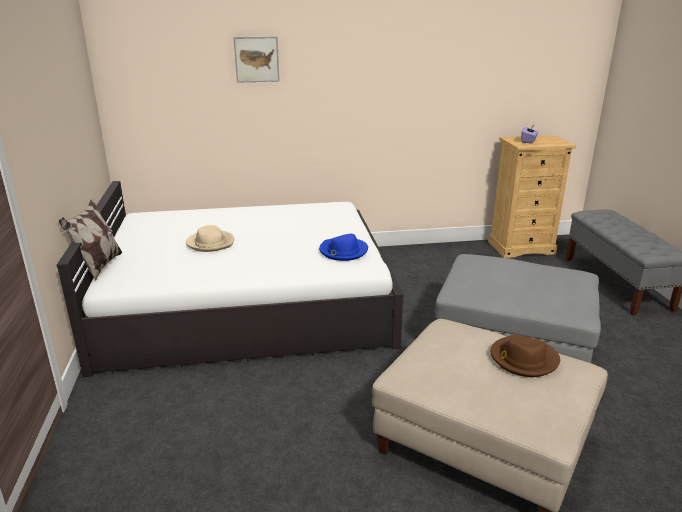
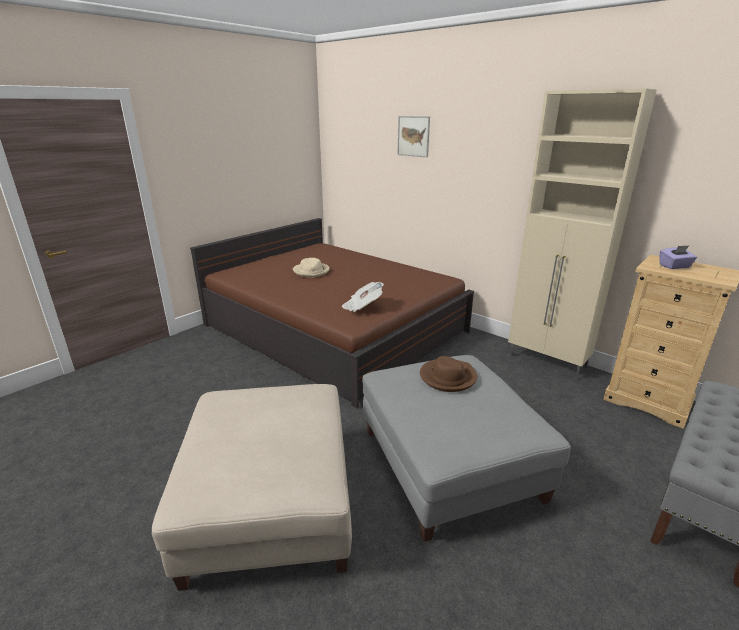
camera: 50 degrees right, 0 degrees up
(98, 266) = (243, 263): pillow -> none
(245, 303) = (334, 328): white bed -> brown bed
(343, 251) = (362, 306): blue hat -> newspaper
(441, 250) = (547, 362): none -> beige cabinet
(523, 359) = (293, 444): brown hat -> brown hat (448, 377)

